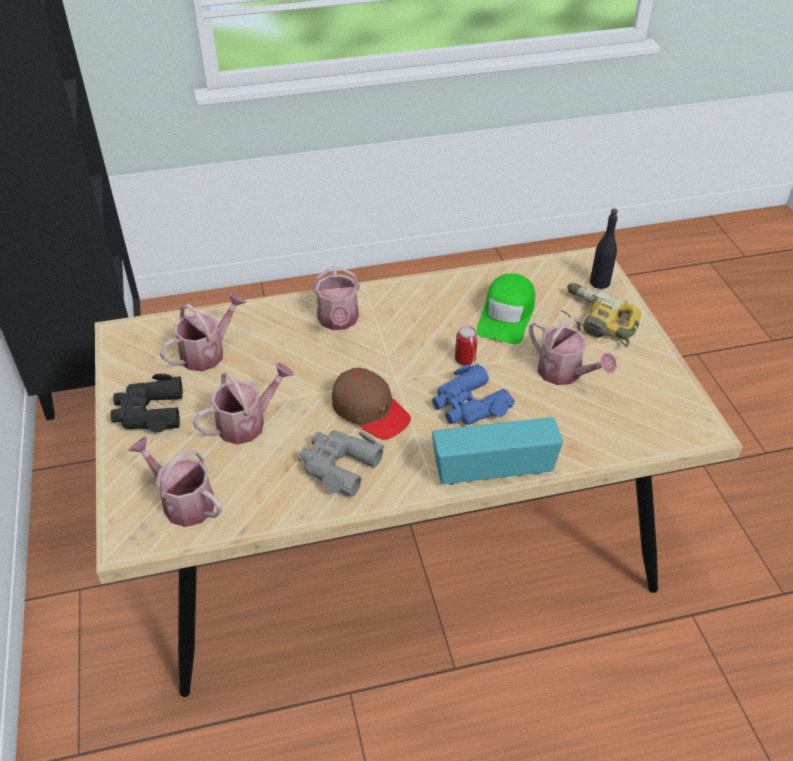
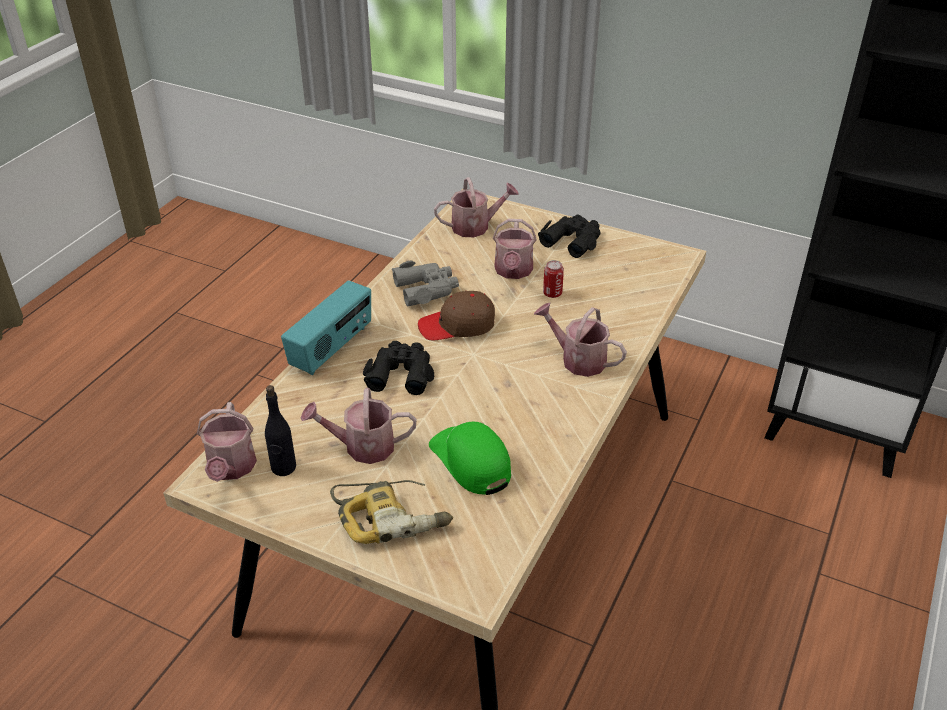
camera: 130 degrees right, 5 degrees down
(208, 352) = (611, 283): watering can -> watering can (231, 468)
(465, 359) = (449, 401): can -> can (552, 293)
(469, 405) = (401, 373): blue binoculars -> black binoculars
(600, 282) = (438, 567): black bottle -> black bottle (283, 468)

